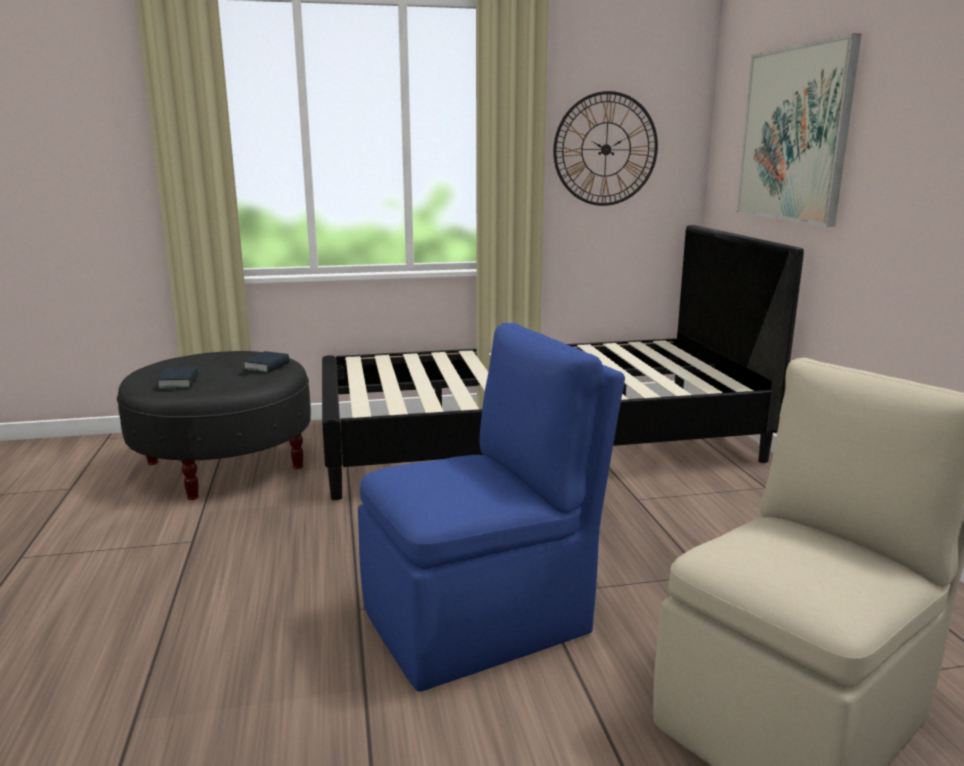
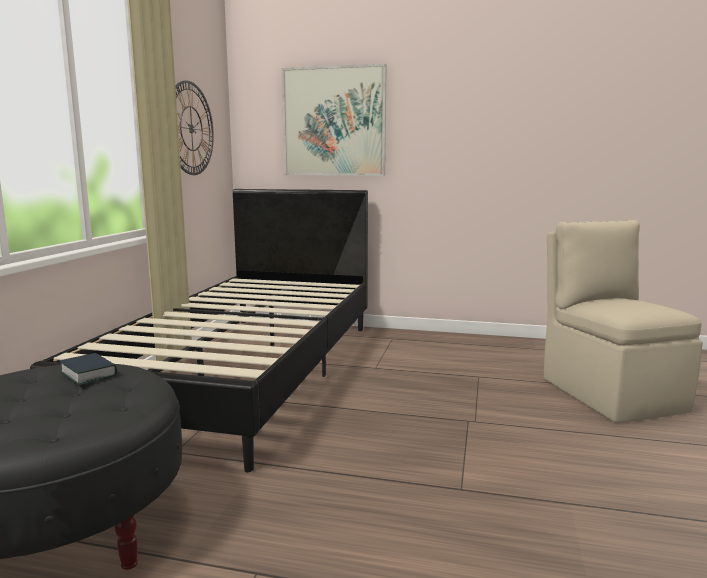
camera: 65 degrees left, 5 degrees down
(179, 383) = (60, 422): book -> none
(482, 620) = (498, 445): blue chair -> none

